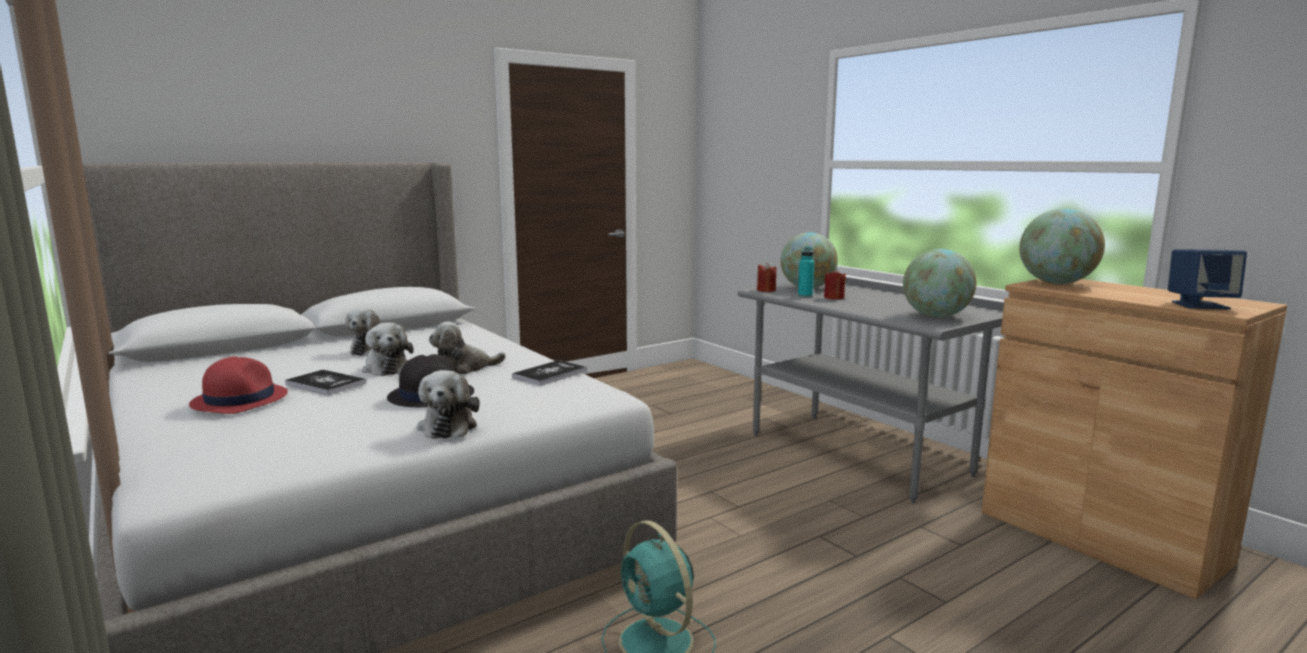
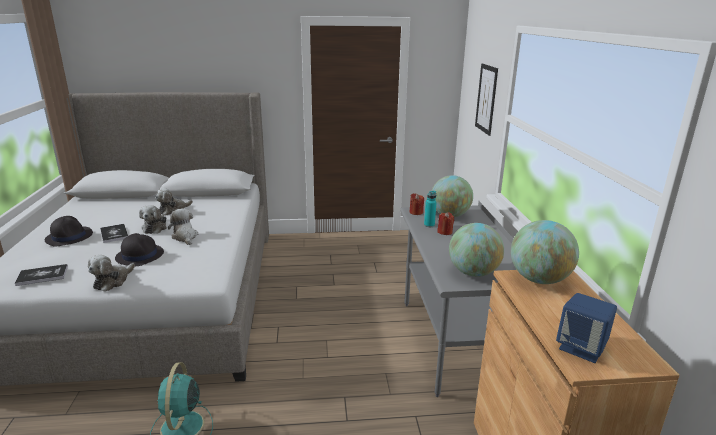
camera: 30 degrees right, 10 degrees up
(239, 399) = (69, 237): red hat -> black hat
(464, 368) = (185, 237): plush toy -> plush toy turned 60 degrees clockwise
(550, 374) = (213, 253): book -> book (42, 276)
(769, 155) = (486, 99): none -> picture

